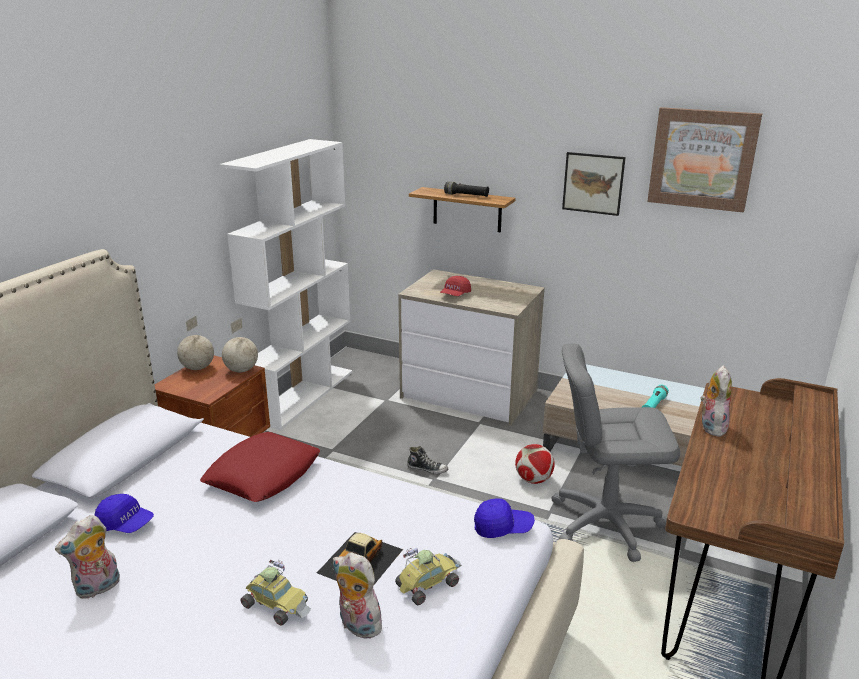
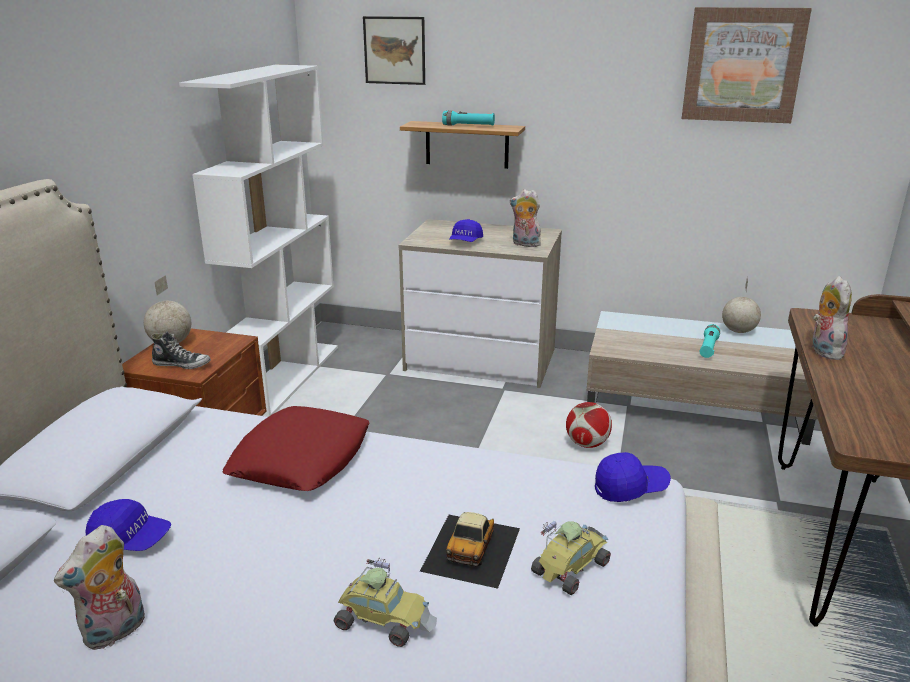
camera: 10 degrees left, 0 degrees up
(241, 370) = (229, 341): globe -> globe (738, 331)
(357, 626) = (503, 633): plush toy -> plush toy (524, 244)
(427, 469) = (461, 445): shoe -> shoe (182, 364)
(455, 295) = (465, 242): red cap -> blue cap
(466, 195) = (468, 126): black flashlight -> turquoise flashlight
(593, 183) = (617, 102): picture -> picture (394, 50)
(605, 523) = (684, 482): grey office chair -> none

